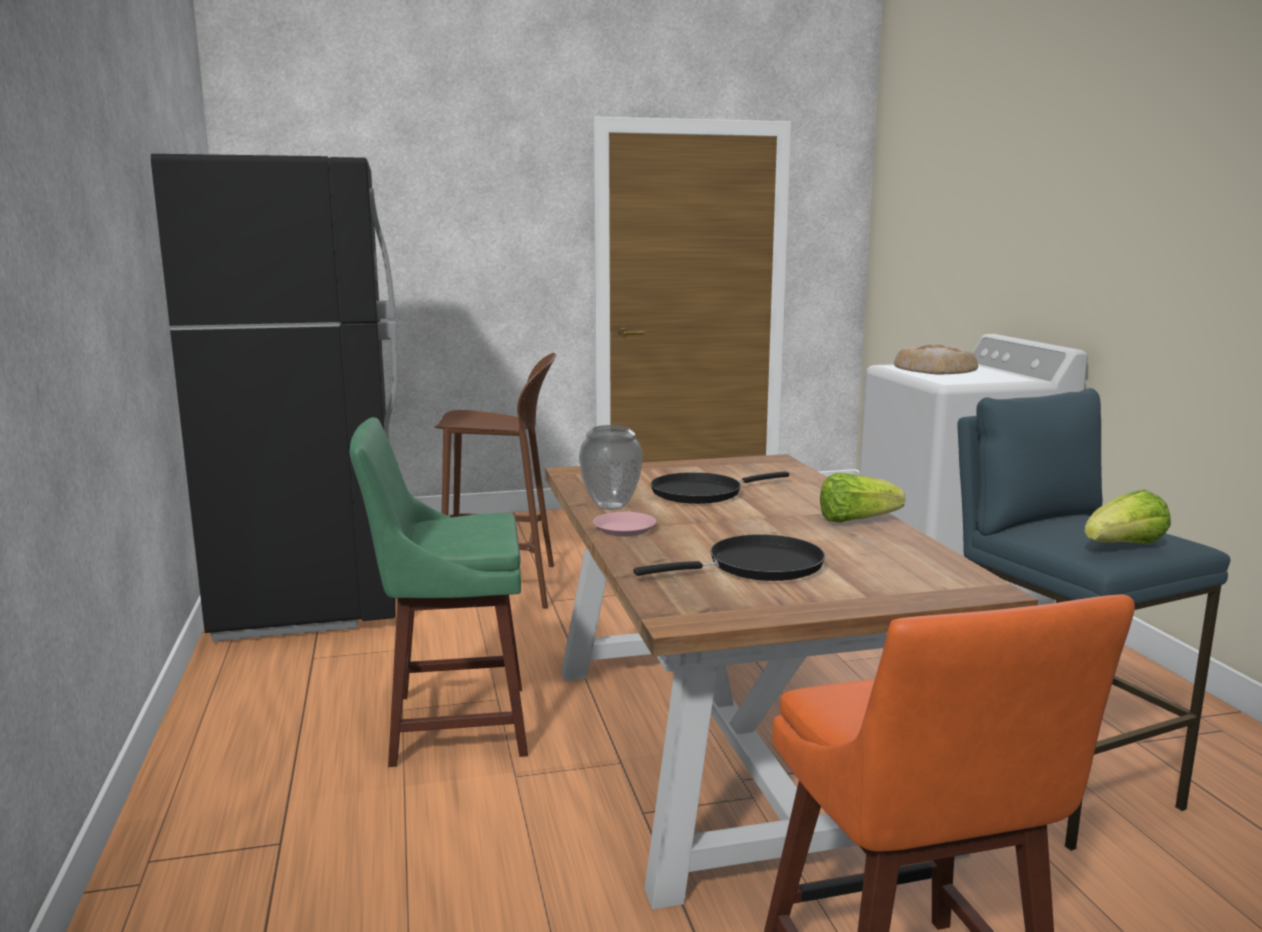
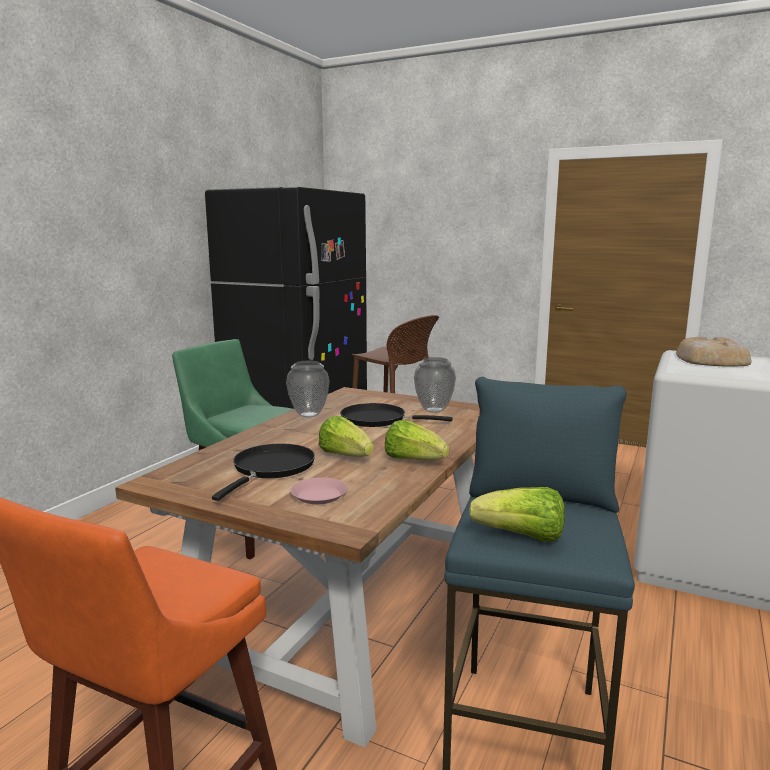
camera: 40 degrees right, 0 degrees up
(624, 529) = (276, 428): pink plate -> pink plate (319, 495)
(726, 471) = (434, 410): none -> vase
(757, 566) = (271, 468): black frying pan -> black frying pan turned 90 degrees counterclockwise
(786, 534) = (345, 456): none -> lettuce

